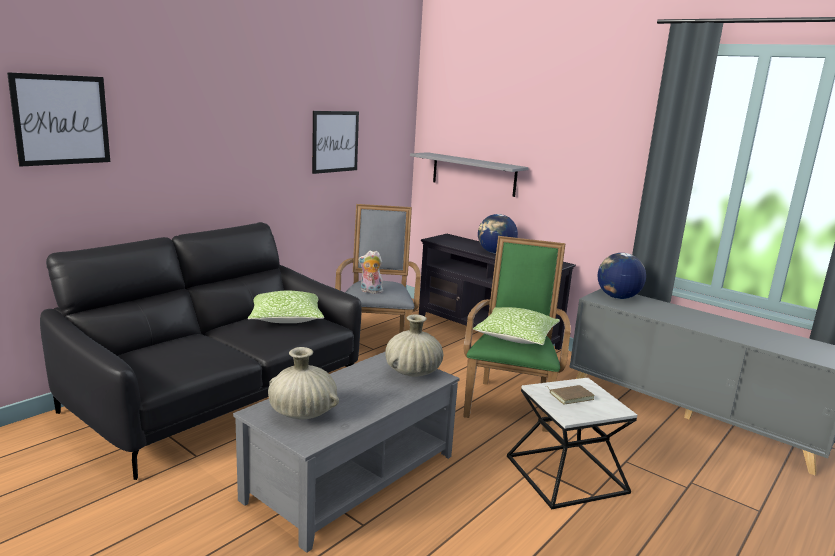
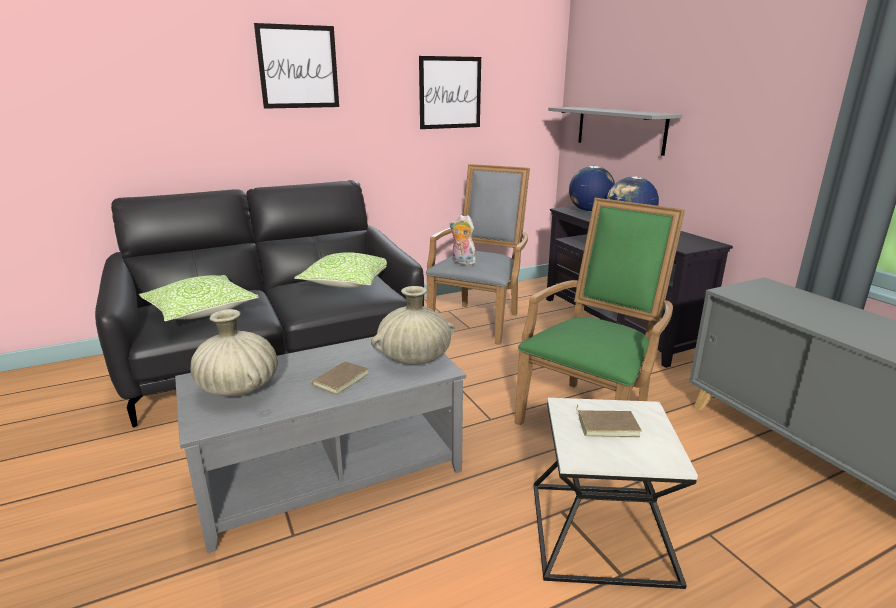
camera: 25 degrees right, 5 degrees up
(61, 120) = (119, 63): picture -> picture (298, 67)
(373, 395) = (339, 379): none -> brown book
(516, 337) = (592, 331): pillow -> pillow (201, 310)
(617, 297) = (771, 293): globe -> globe (589, 211)

